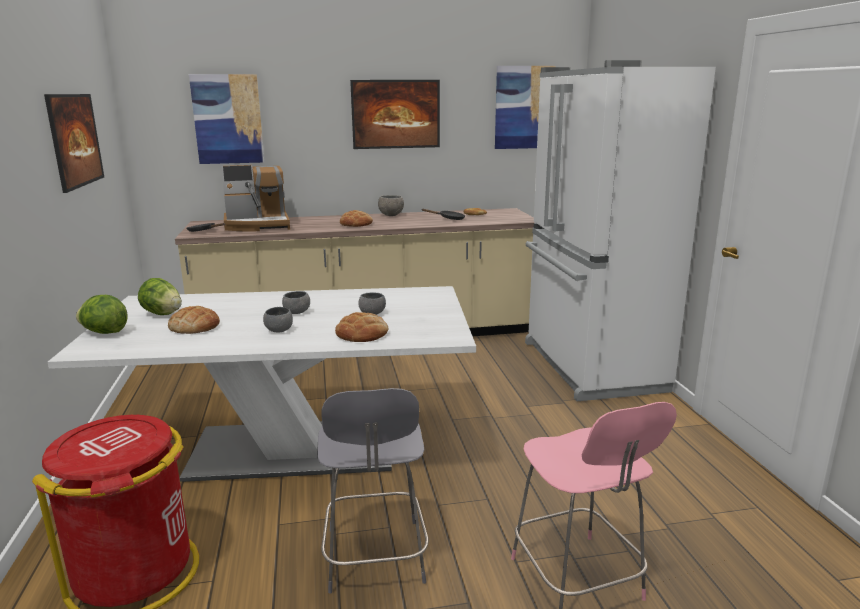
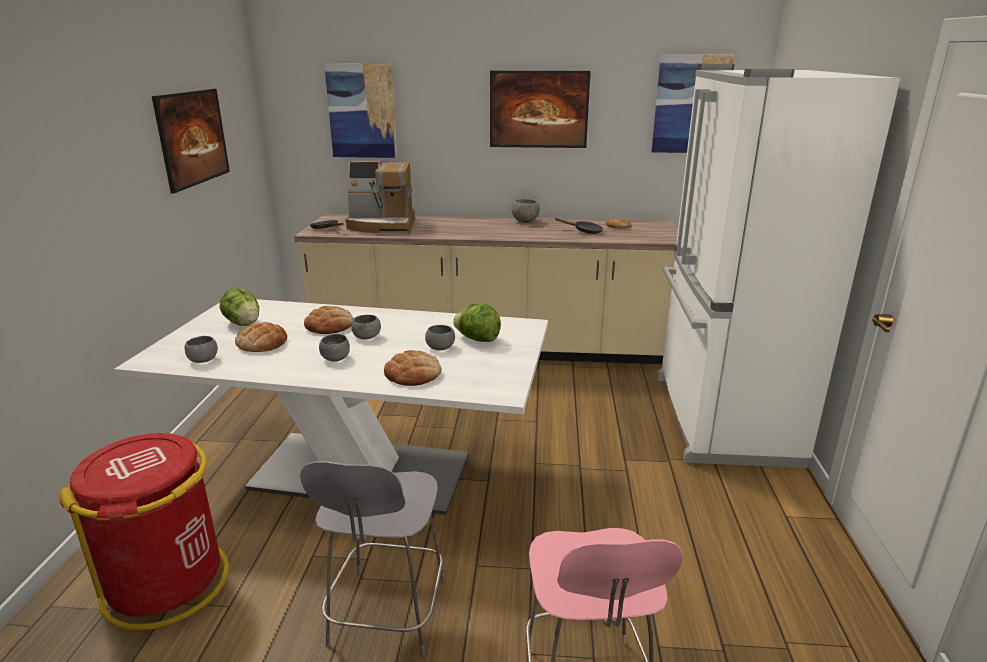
camera: 15 degrees right, 5 degrees up
(104, 332) = (180, 340): lettuce -> lettuce (477, 339)
(143, 345) = (203, 360): none -> grey bowl
(356, 224) = (480, 231): bread -> bread (330, 326)

